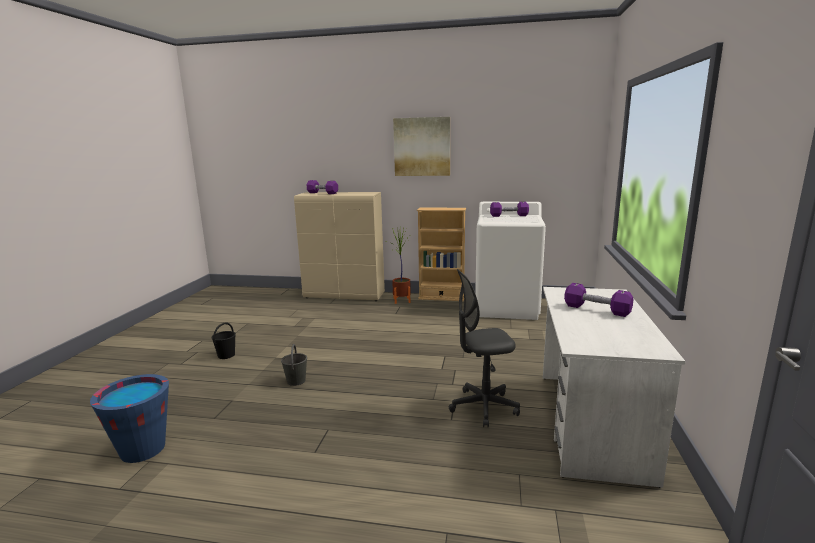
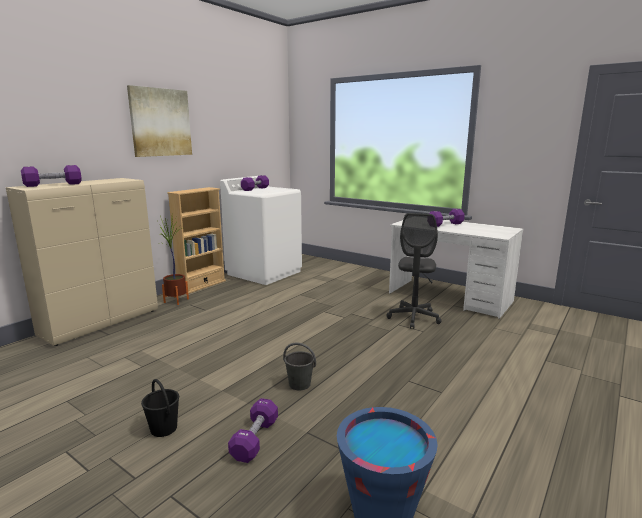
camera: 65 degrees left, 0 degrees up
(220, 385) = (255, 439): none -> purple dumbbell

